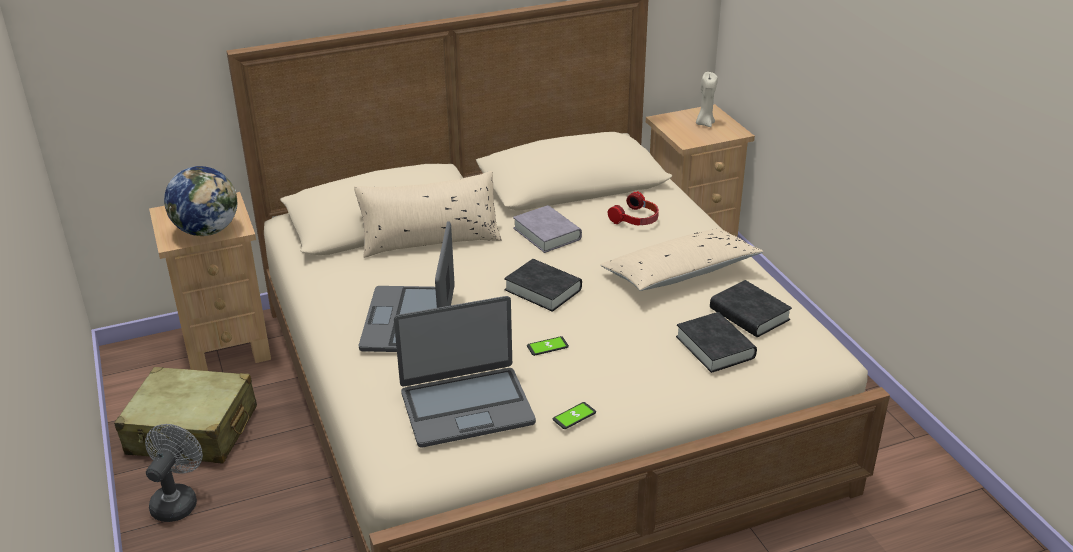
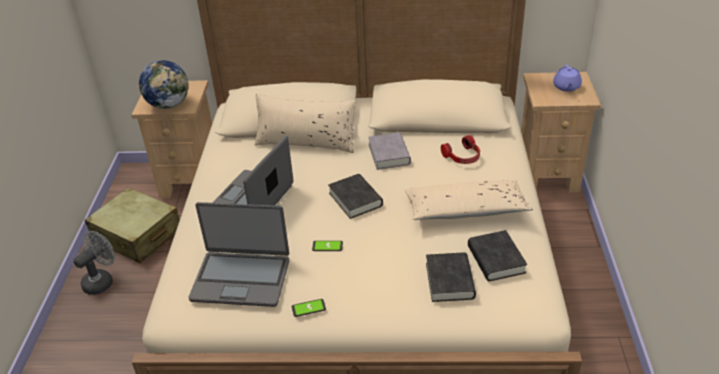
camera: 25 degrees right, 5 degrees up
(704, 123) = (566, 87): beige candle -> purple teapot

